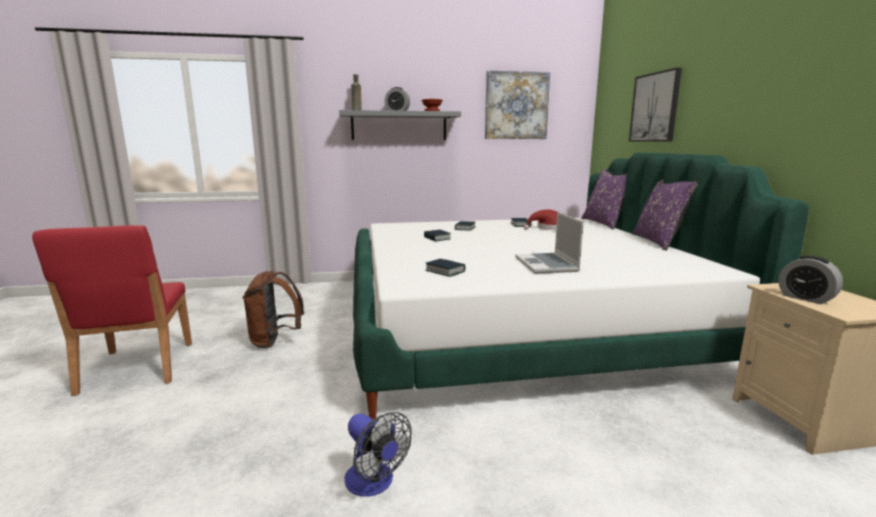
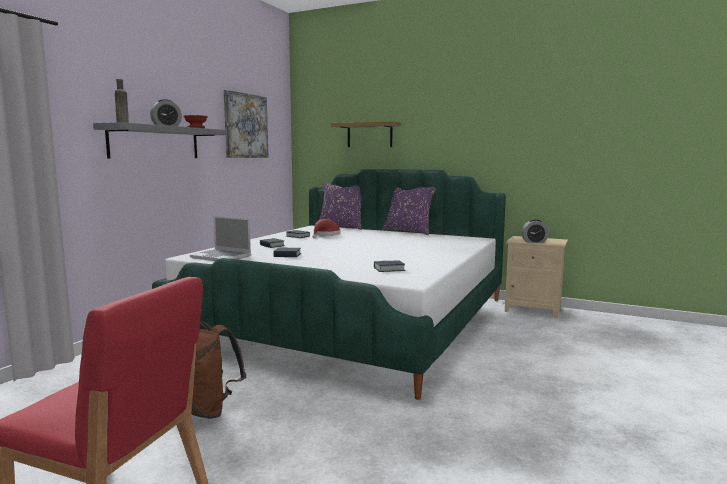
camera: 55 degrees left, 5 degrees down
(374, 483) = (497, 416): fan -> none
(547, 265) = (416, 253): laptop -> laptop (222, 257)
(655, 107) = (369, 135): picture -> shelf

